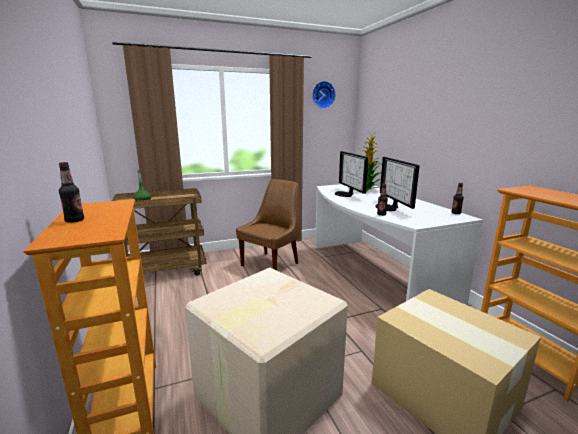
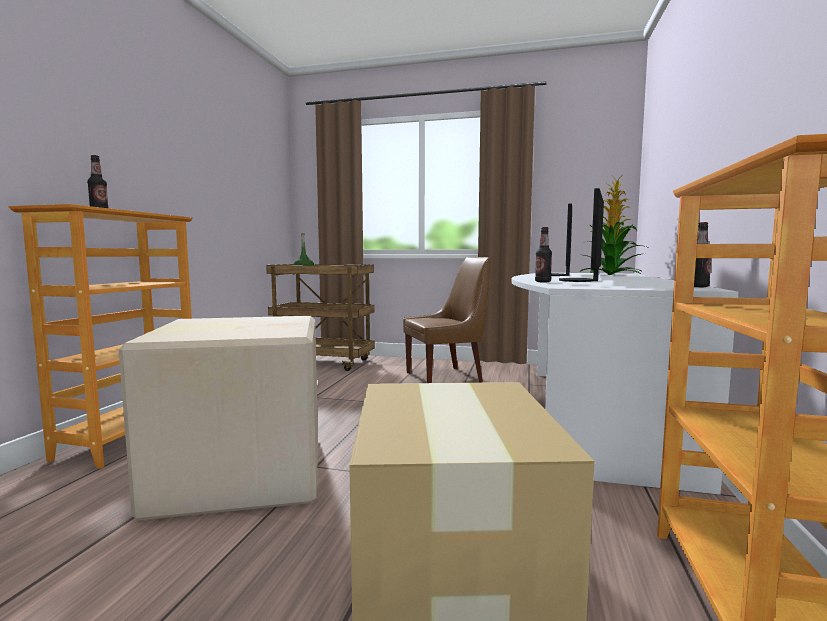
camera: 35 degrees right, 10 degrees down
(323, 95) = (572, 138): wall clock -> none

